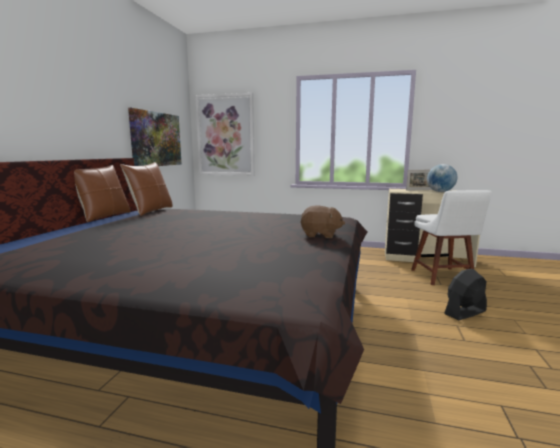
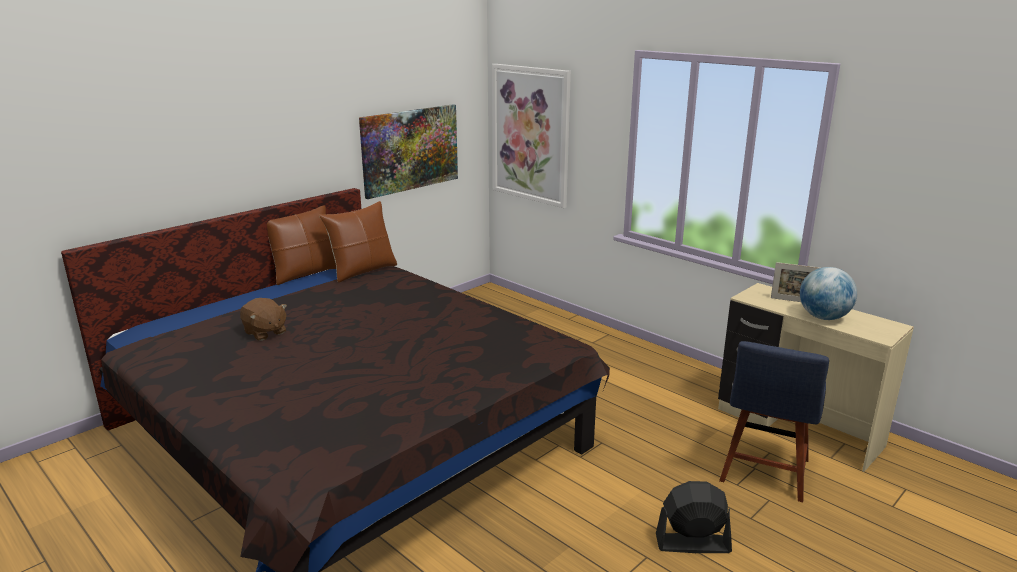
camera: 30 degrees right, 10 degrees up
(320, 235) = (463, 383): brown plush toy -> brown plush toy (265, 332)
(443, 277) = (764, 473): white chair -> blue chair

